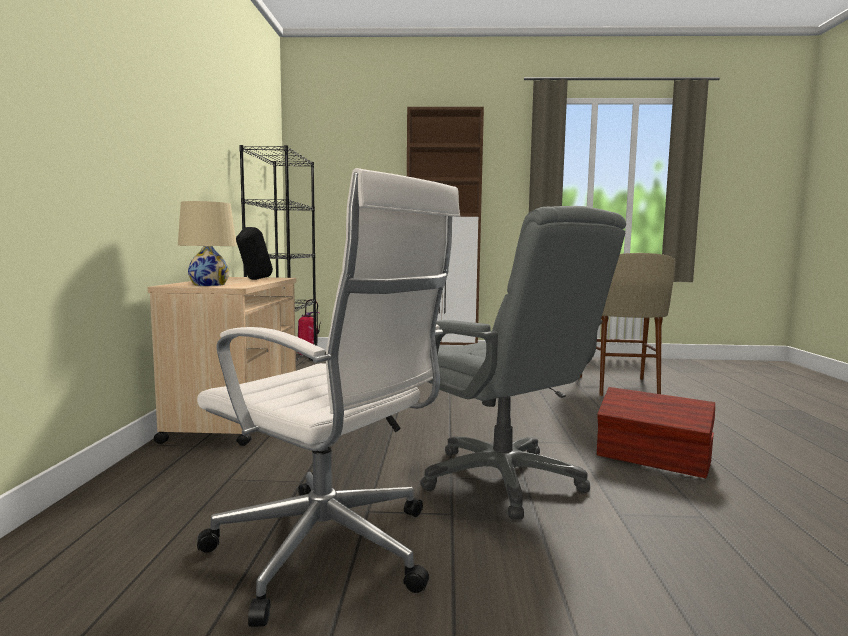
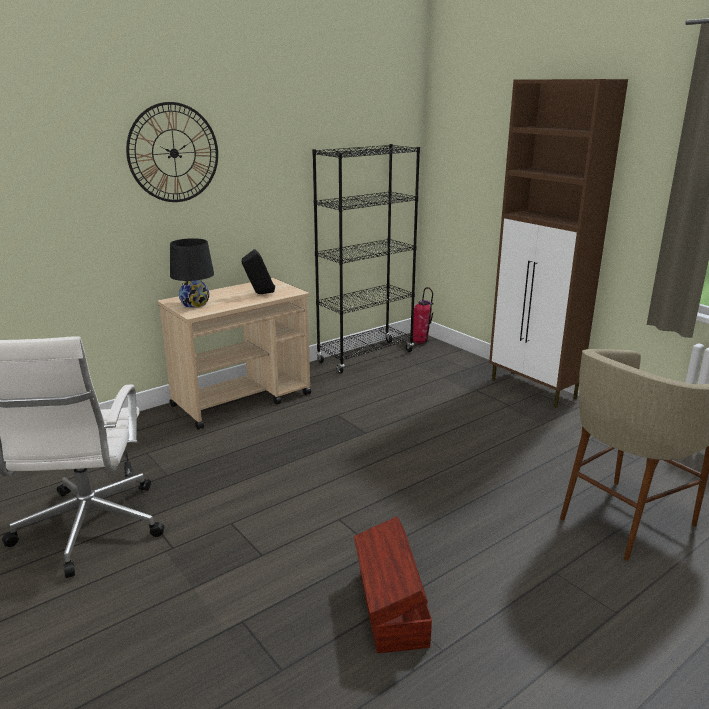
camera: 50 degrees right, 15 degrees up
(153, 99) = (174, 153): none -> wall clock
(209, 284) = (195, 304): beige table lamp -> black table lamp
(503, 480) = (251, 546): grey office chair -> none

